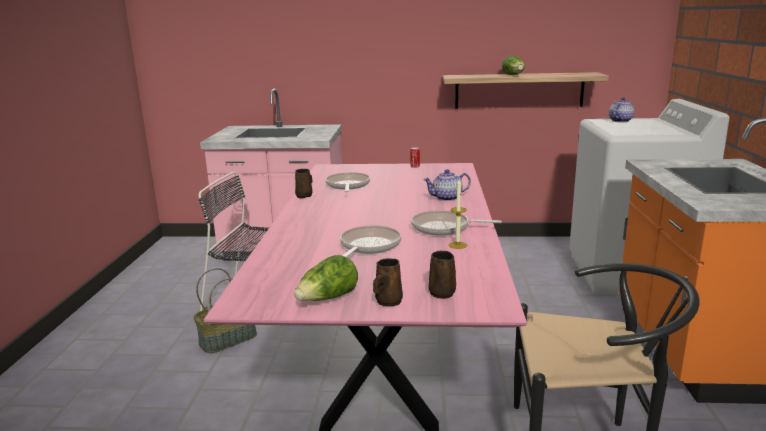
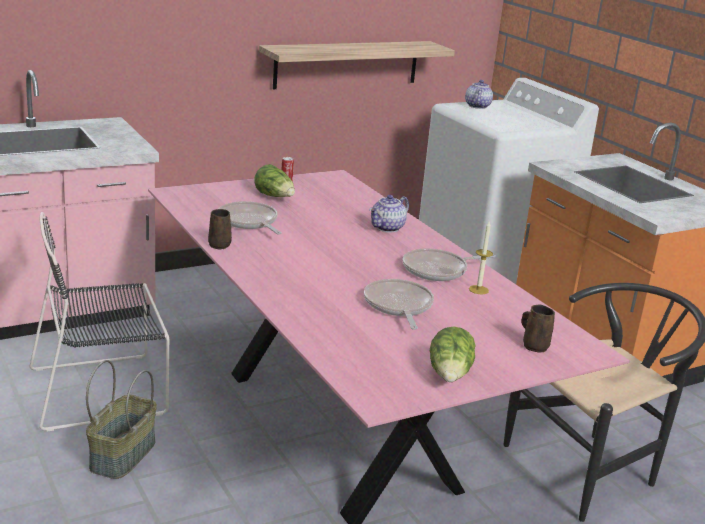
camera: 35 degrees left, 5 degrees up
(387, 302) = (504, 366): brown mug -> none
(514, 75) = (353, 49): lettuce -> lettuce (275, 197)

